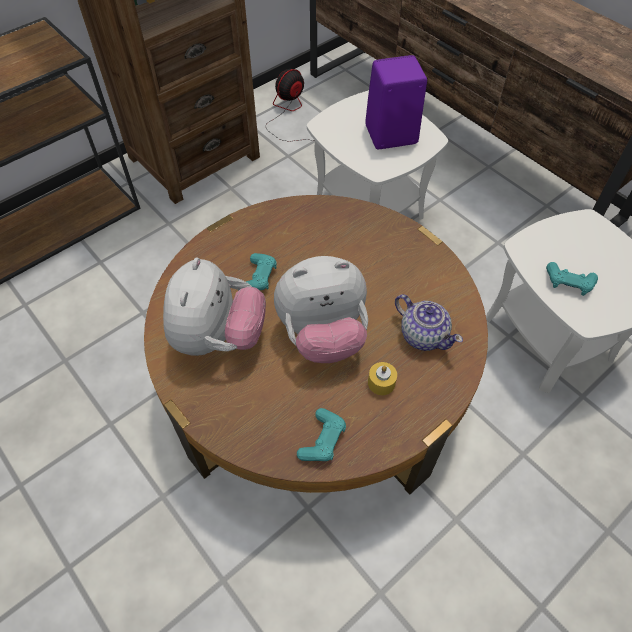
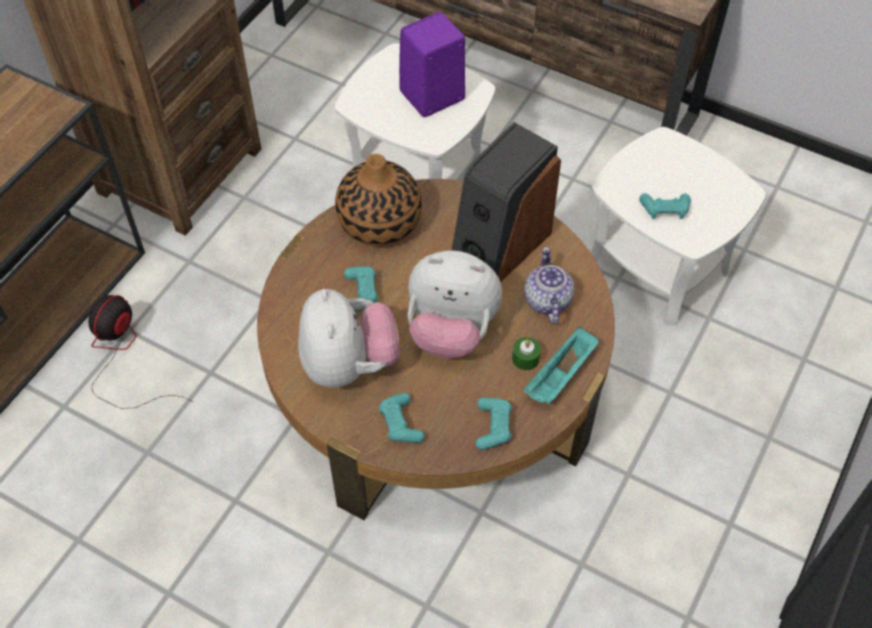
camera: 20 degrees left, 0 degrees up
(238, 408) = (400, 423): none -> turquoise game controller
(290, 114) = (273, 84): fan -> fan (123, 356)
(302, 223) = (380, 222): none -> vase
(323, 335) = (451, 330): plush toy -> plush toy turned 45 degrees clockwise
(381, 383) = (525, 358): yellow candle -> green candle
(398, 273) = (499, 247): none -> speaker
(408, 411) = (560, 376): none -> turquoise tray
(423, 335) = (547, 301): teapot -> teapot turned 120 degrees counterclockwise

